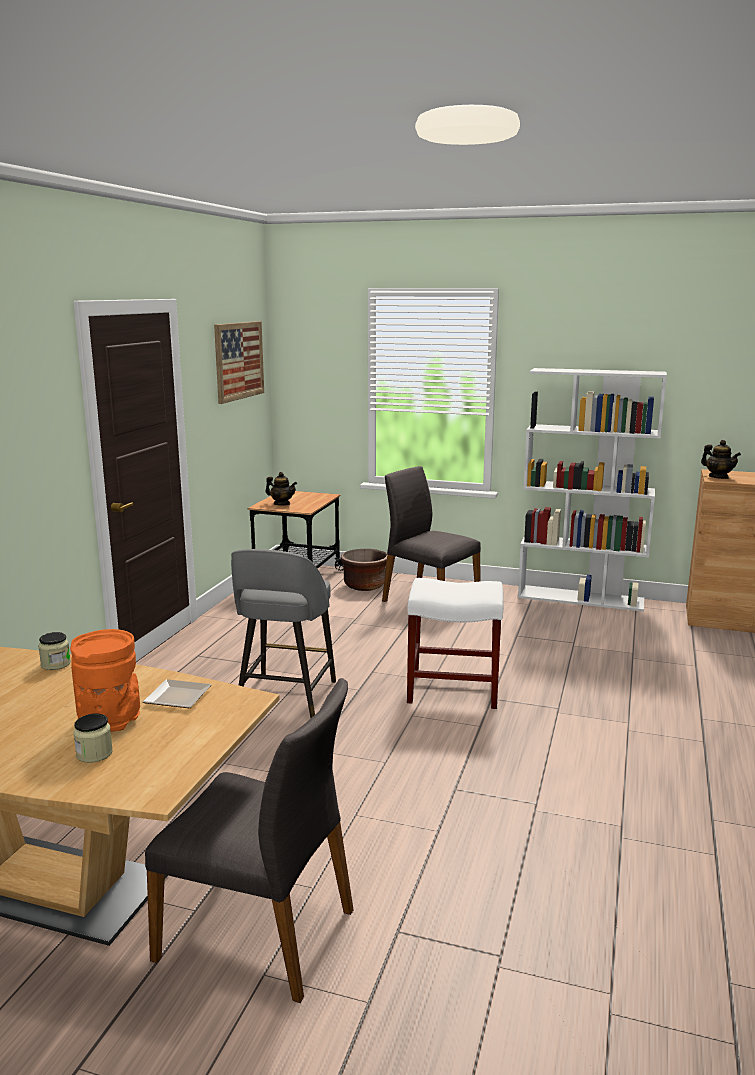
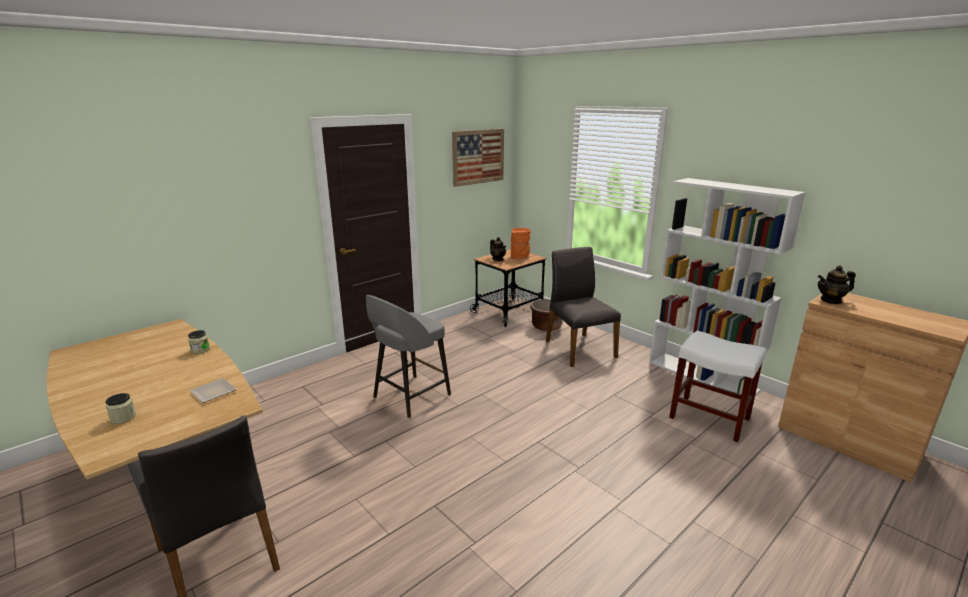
camera: 30 degrees right, 5 degrees up
(111, 720) = (163, 397): orange vase -> orange vase (520, 256)
(454, 690) = (519, 426): white stool -> white stool (710, 418)
(718, 477) = (831, 300): teapot -> teapot turned 90 degrees clockwise

